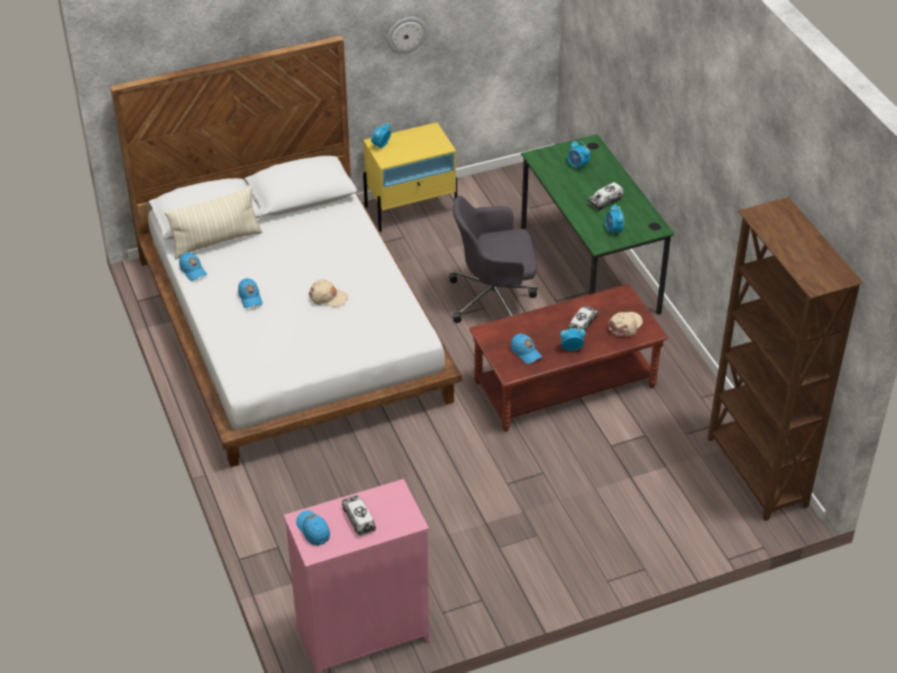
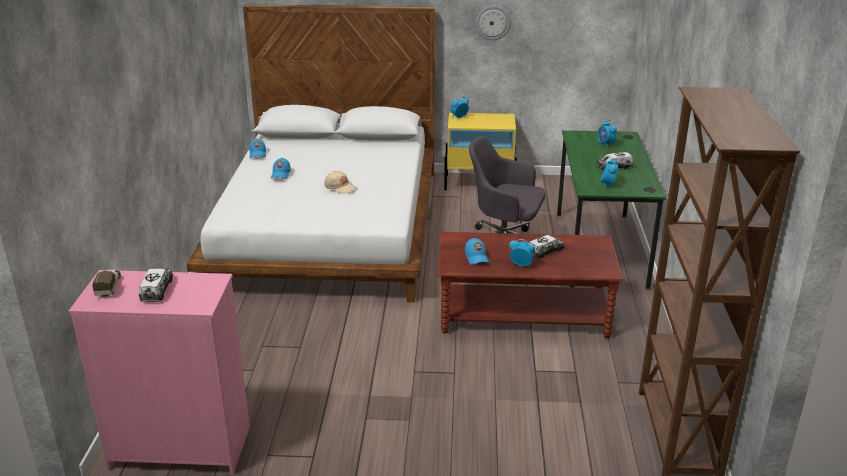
camera: 25 degrees right, 15 degrees down
(216, 241) = (291, 143): beige pillow -> none
(313, 530) = (109, 287): blue cap -> toy truck
(625, 326) = (585, 261): beige cap -> none

